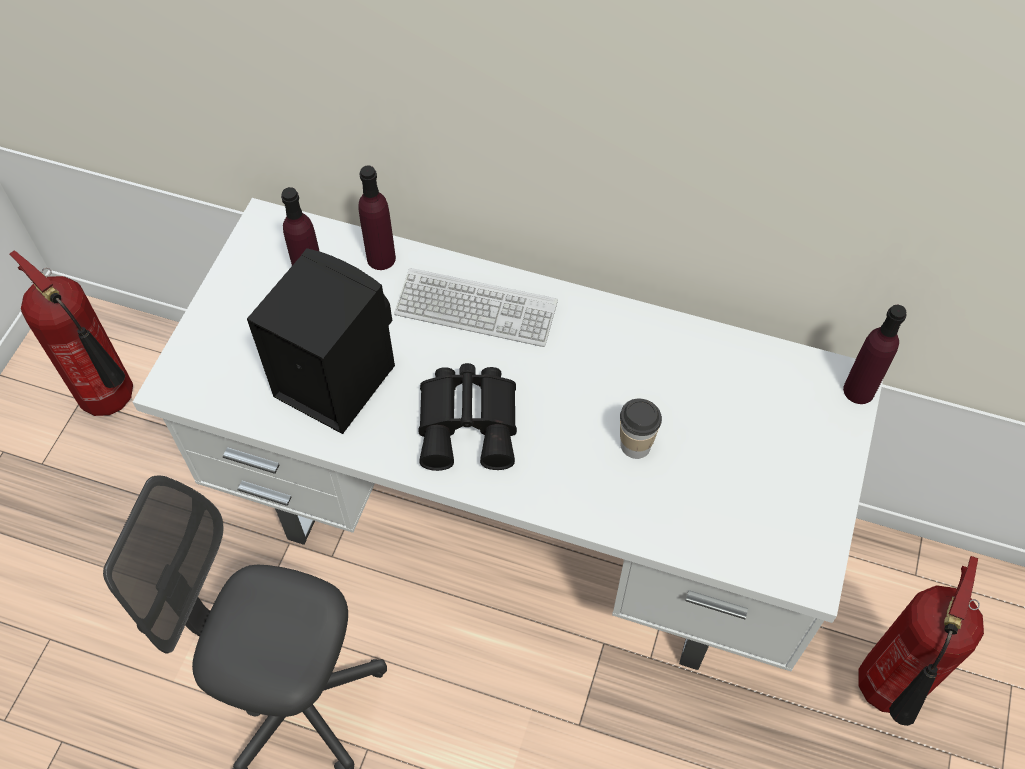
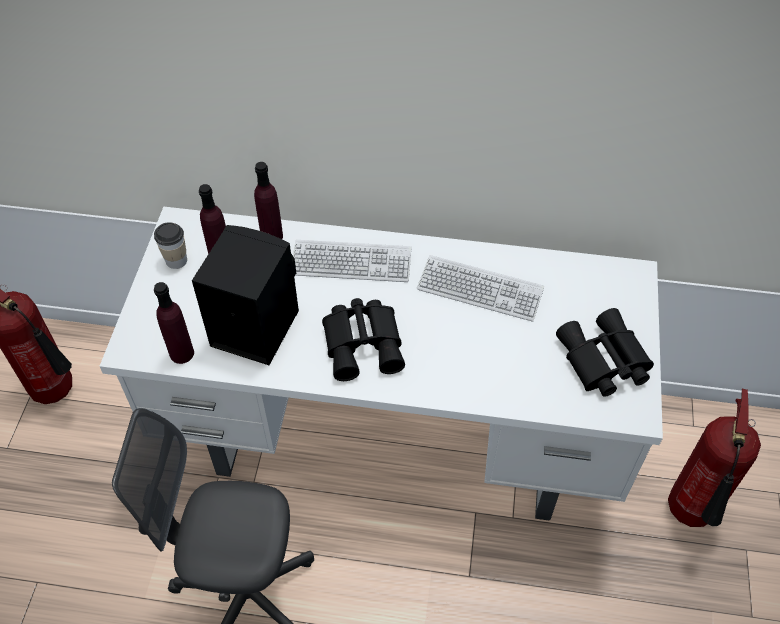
camera: 10 degrees left, 5 degrees down
(635, 445) = (490, 341): cup -> cup (176, 260)
(636, 371) = (480, 289): none -> keyboard
(779, 497) = (602, 361): none -> black binoculars
(858, 390) = (642, 280): purple bottle -> purple bottle (181, 353)

